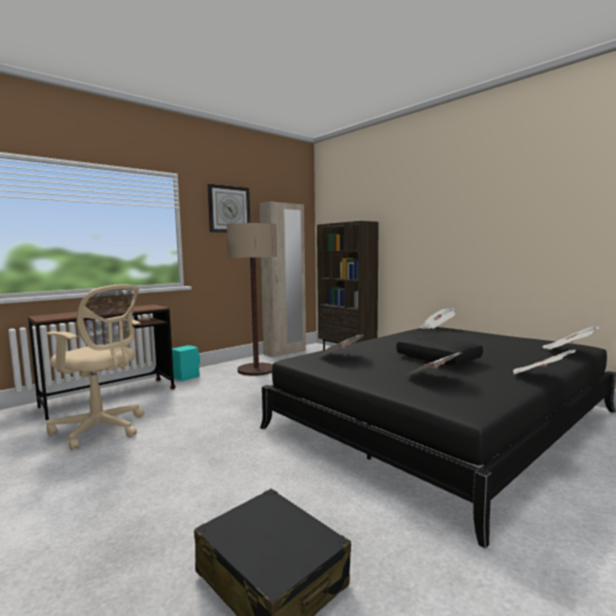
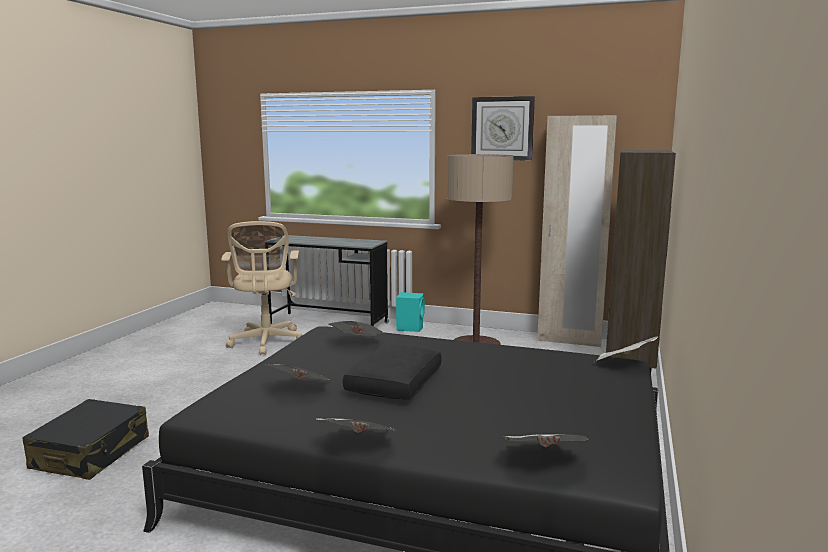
camera: 60 degrees right, 5 degrees up
(110, 398) = (328, 323): brown desk -> grey desk

